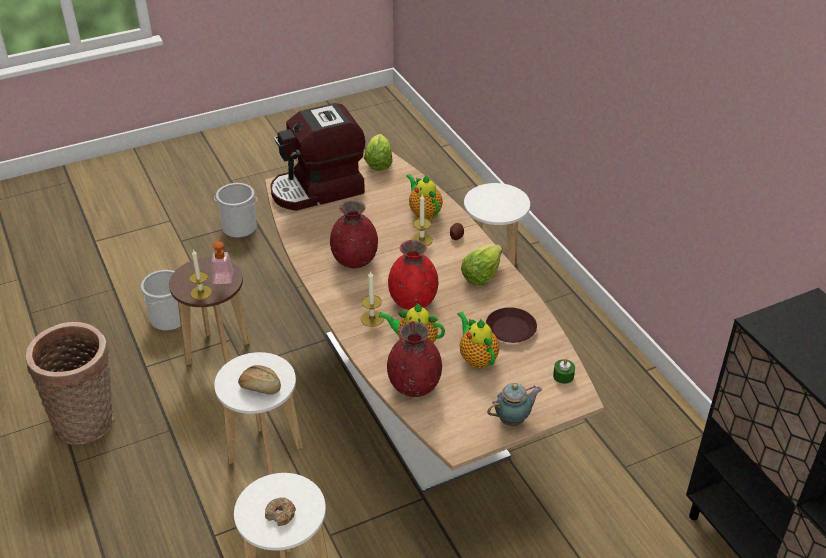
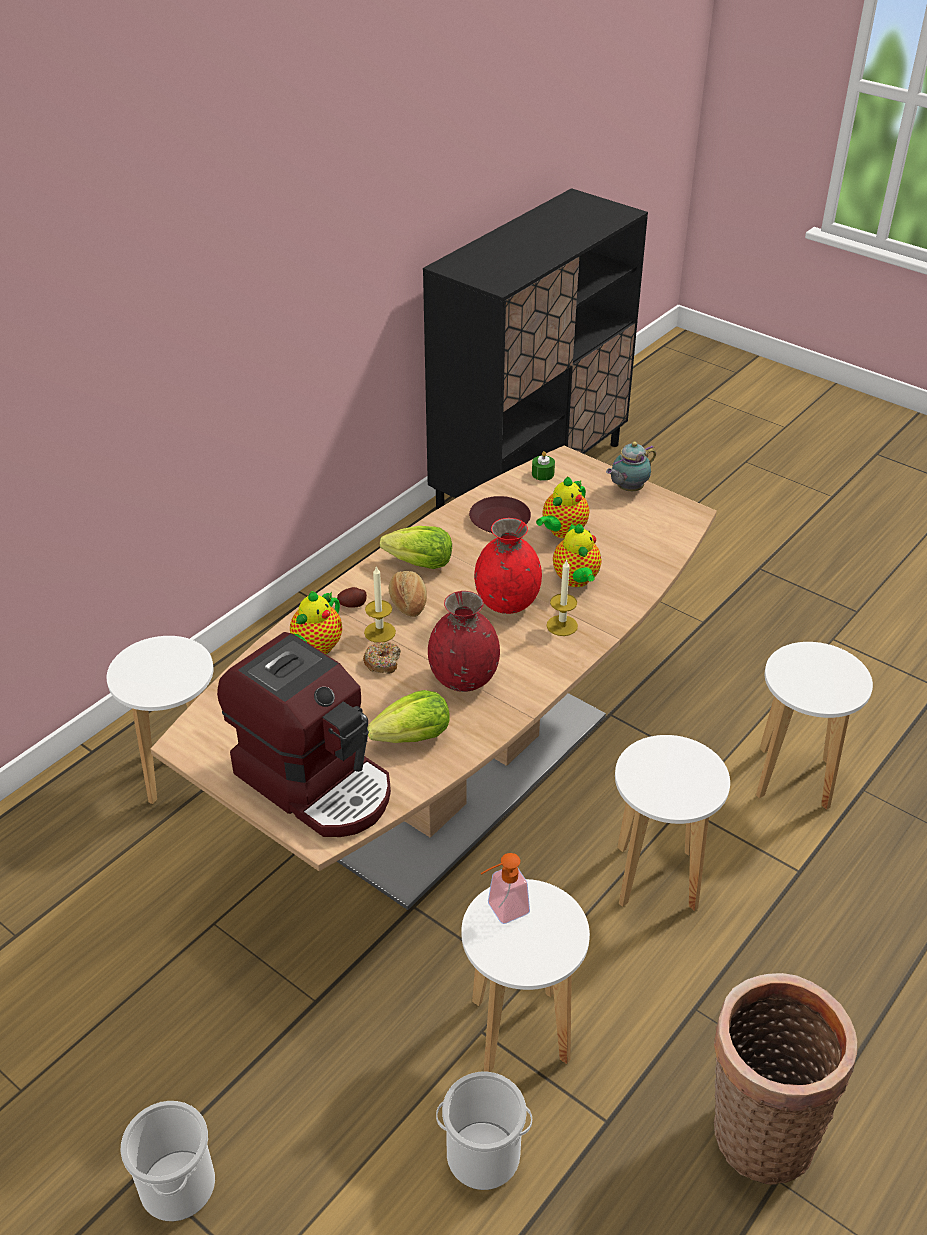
camera: 115 degrees left, 0 degrees up
(201, 292) = (557, 919): candle -> none
(218, 353) = (520, 1031): brown stool -> white stool
(260, 387) = (679, 765): bread -> bread (408, 602)
(280, 515) = (824, 672): donut -> donut (382, 662)
(378, 163) = (206, 738): lettuce -> lettuce (413, 737)
(414, 386) = (640, 561): red vase -> none
(513, 420) = (628, 489): teapot -> teapot turned 75 degrees counterclockwise

